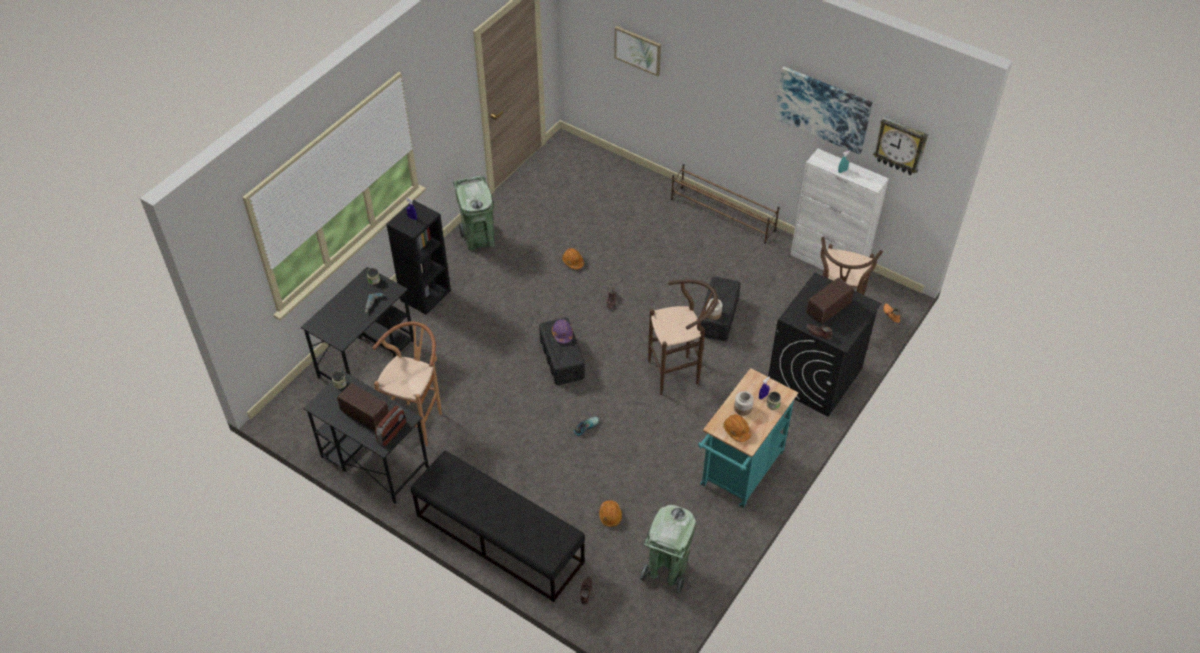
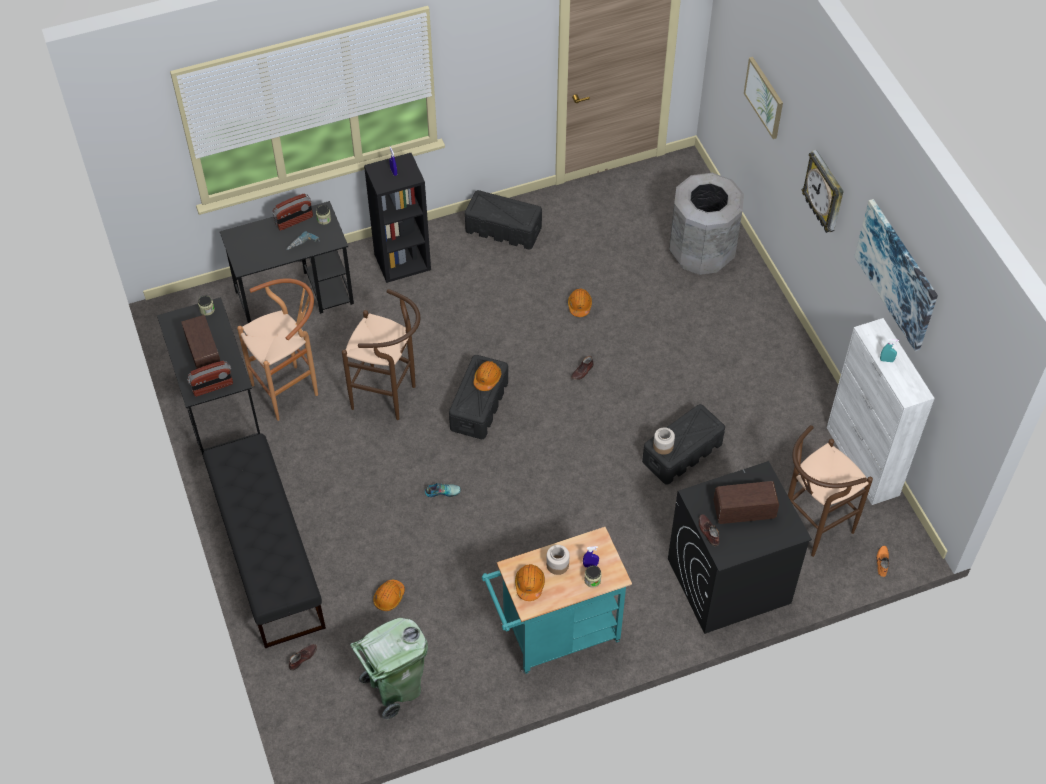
camera: 35 degrees right, 5 degrees up
(352, 292) = (294, 221): none -> radio
(479, 240) = (504, 229): green trash can -> black storage box
(562, 334) = (487, 379): purple hard hat -> orange hard hat
(622, 190) = (701, 252): none -> grey trash can
(679, 373) = (586, 490): brown stool -> brown stool (390, 398)
(723, 215) = (789, 340): brown shoe rack -> none
(900, 146) = (953, 366): wall clock -> wall clock (825, 193)

